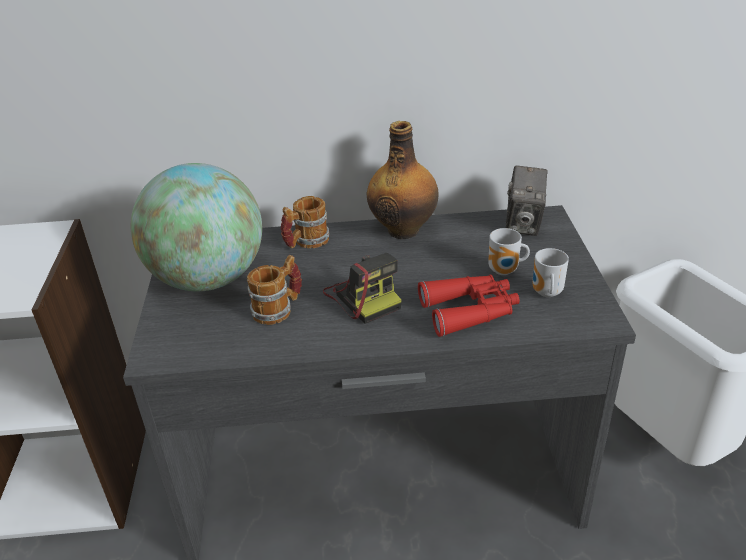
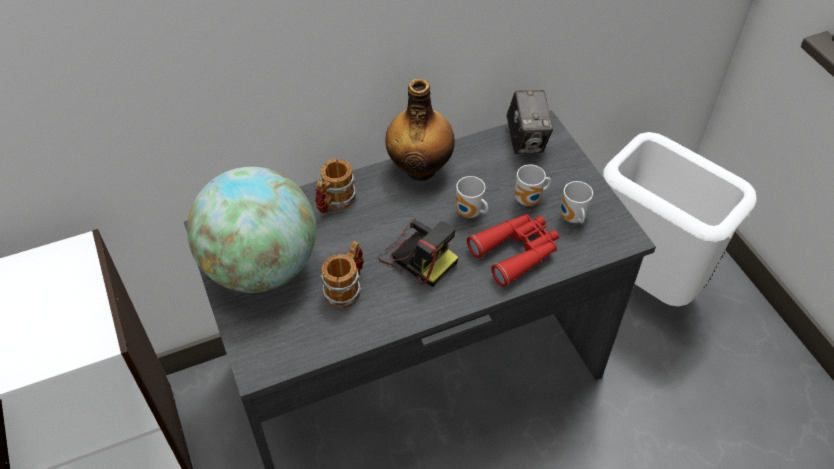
camera: 20 degrees left, 15 degrees up
(435, 272) = (469, 213): none -> mug

